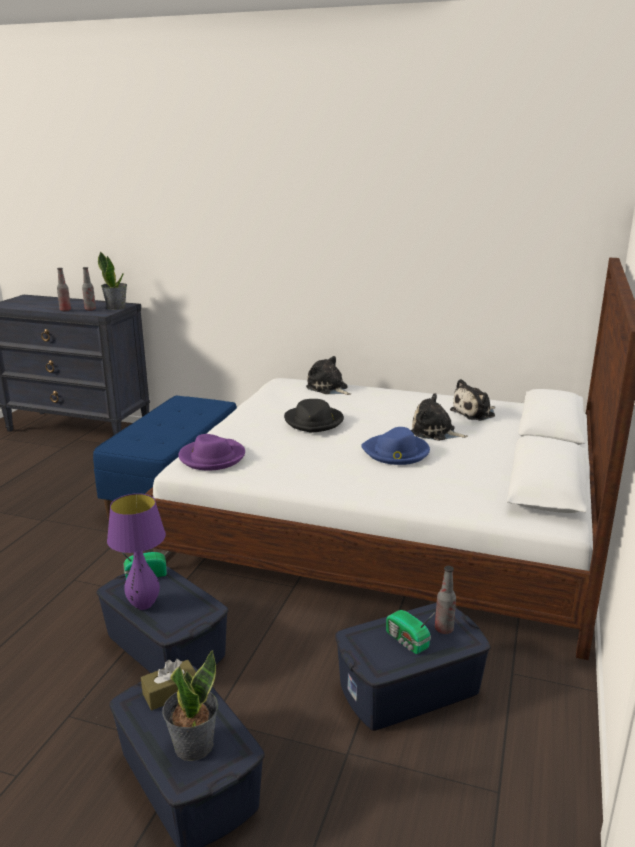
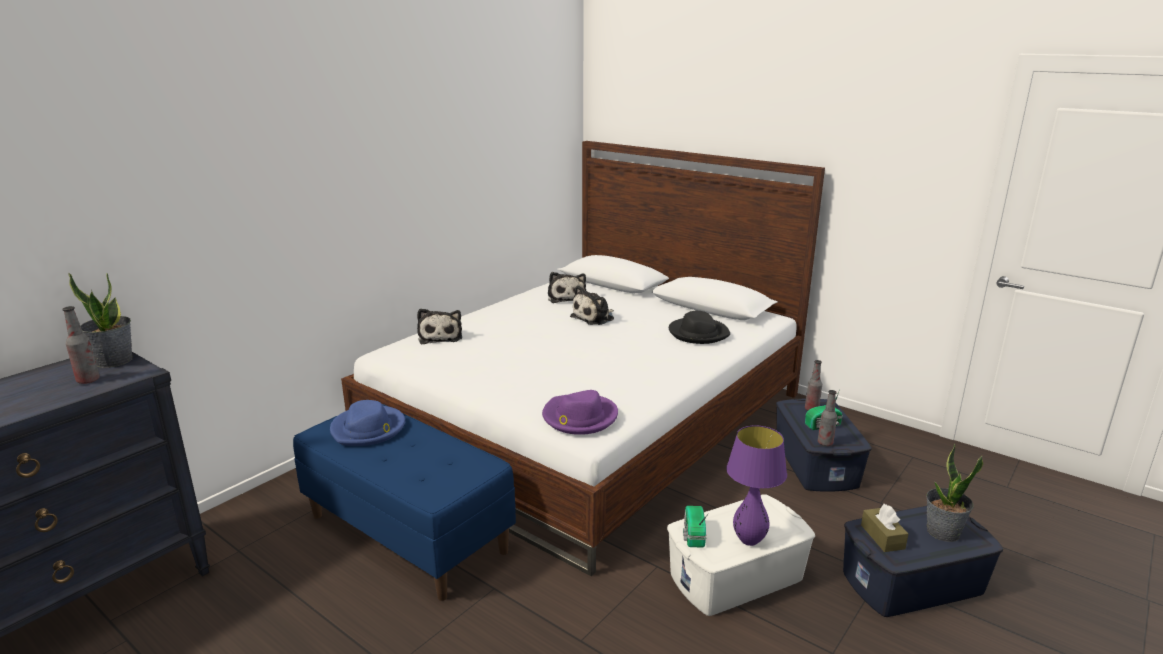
camera: 70 degrees left, 0 degrees up
(65, 310) = (50, 401): bottle -> bottle (825, 443)
(165, 646) = (736, 577): blue storage box -> white storage box
(314, 421) = (530, 356): black hat -> black hat (698, 333)
(328, 389) = (440, 336): plush toy -> plush toy turned 75 degrees counterclockwise
(396, 452) = (628, 338): blue hat -> blue hat (368, 429)

